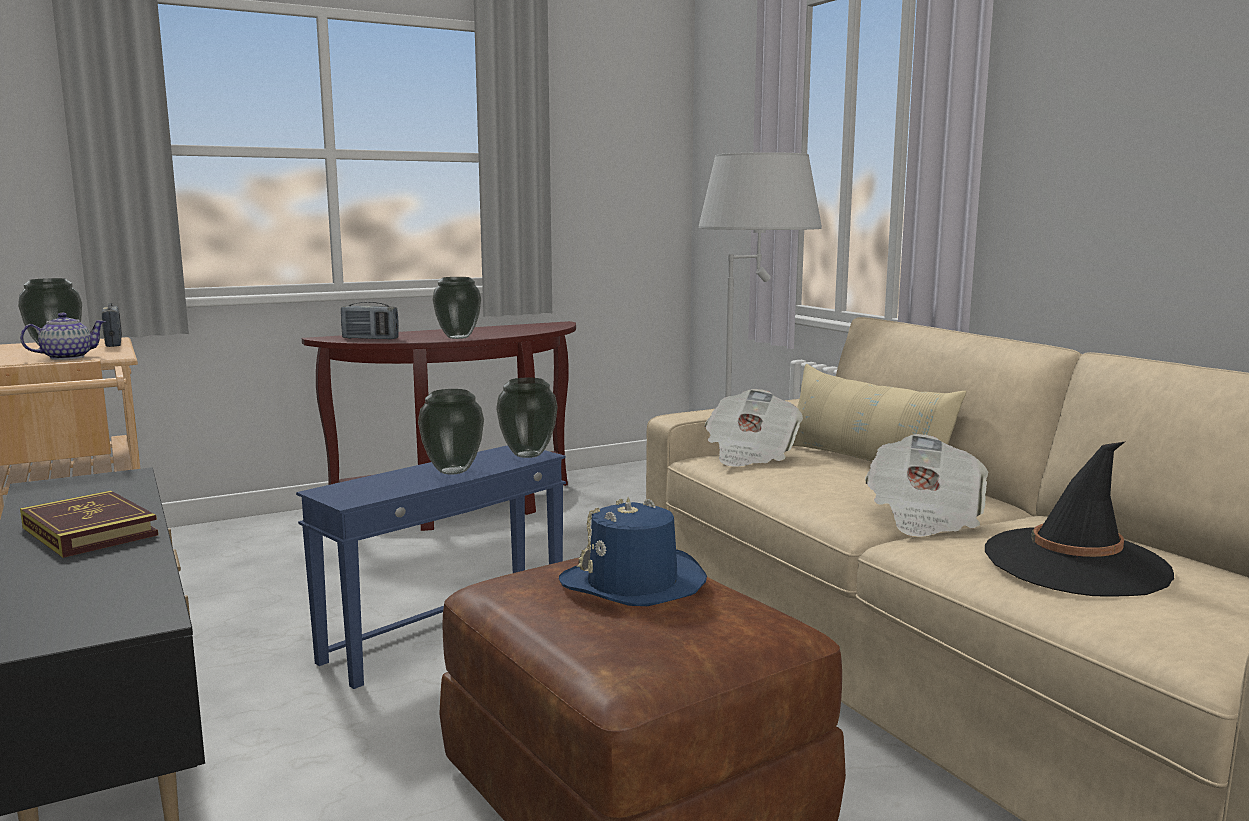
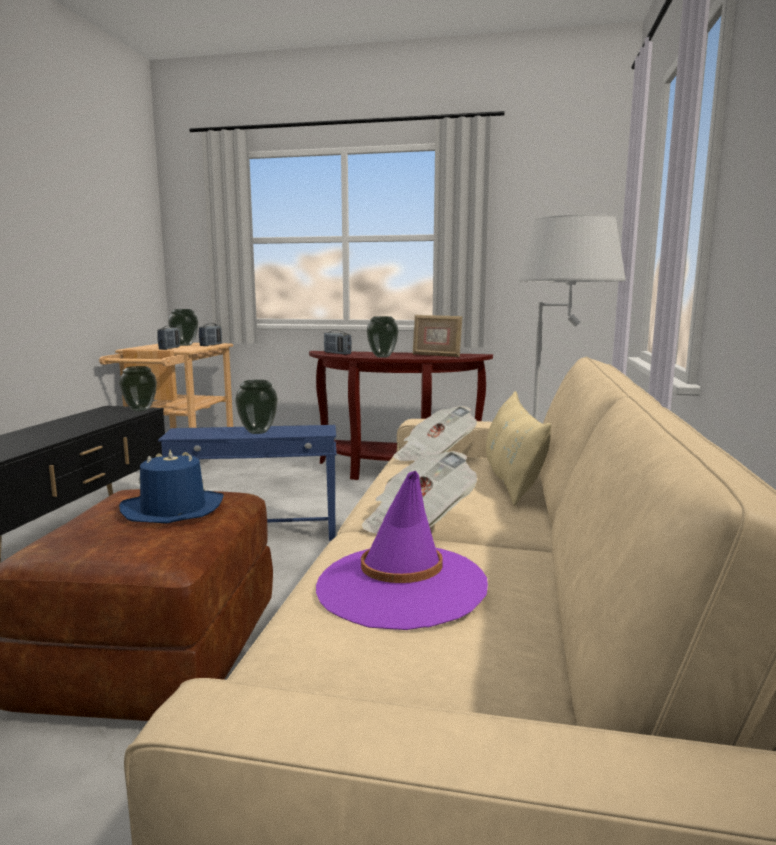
camera: 40 degrees right, 0 degrees up
(66, 357) = (169, 348): teapot -> radio
(89, 531) = (64, 428): book -> none
(518, 329) = (436, 355): none -> picture frame
(528, 455) = (318, 431): vase -> vase (140, 410)
(1075, 563) = (401, 585): black hat -> purple hat

